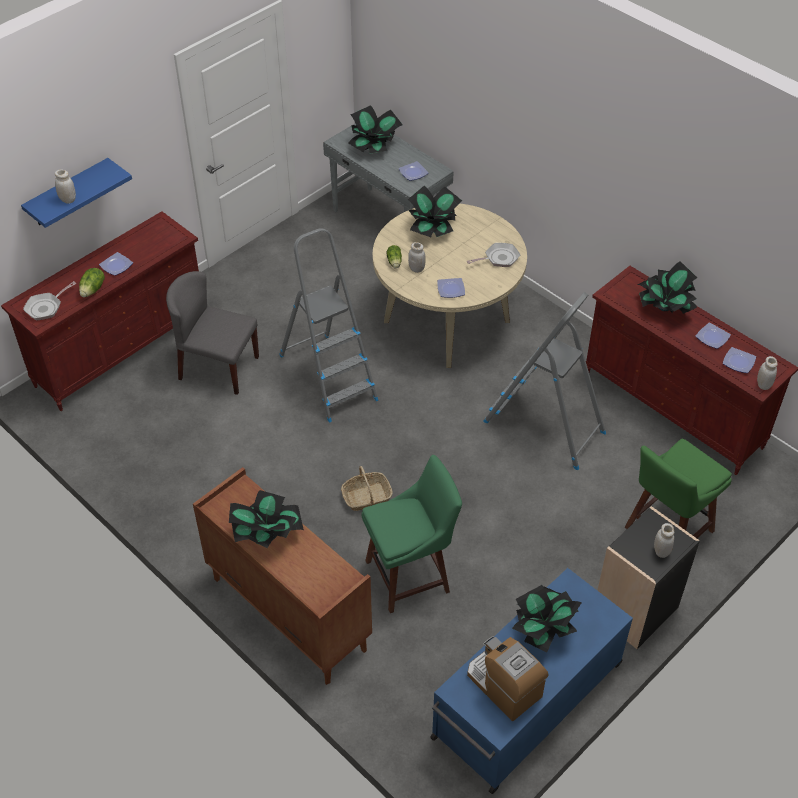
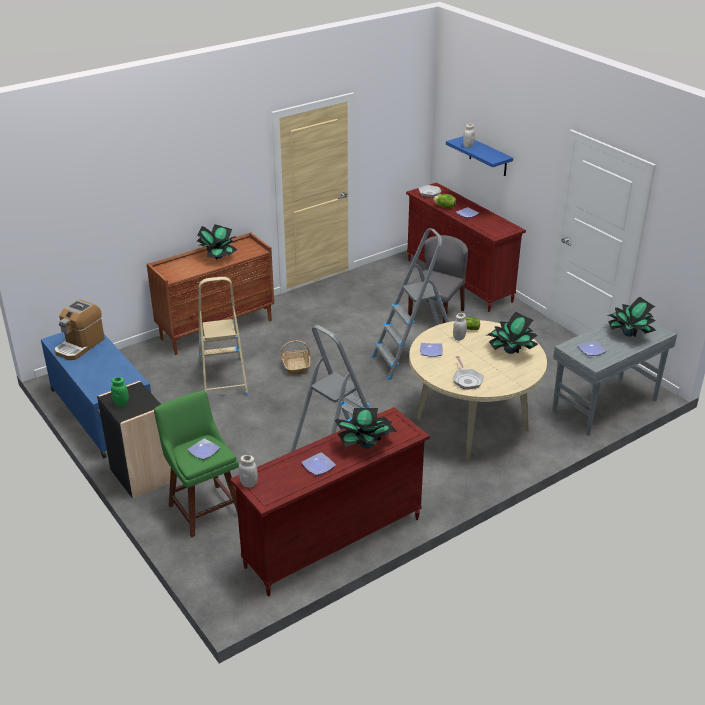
camera: 100 degrees right, 15 degrees down
(411, 575) = (223, 378): green stool -> beige step ladder
(504, 685) = (80, 346): coffee machine -> coffee machine turned 150 degrees clockwise
(543, 629) = (109, 366): potted plant -> none
(661, 551) = (121, 403): white jar -> green jar
(739, 362) = (282, 475): plate -> plate (204, 451)

